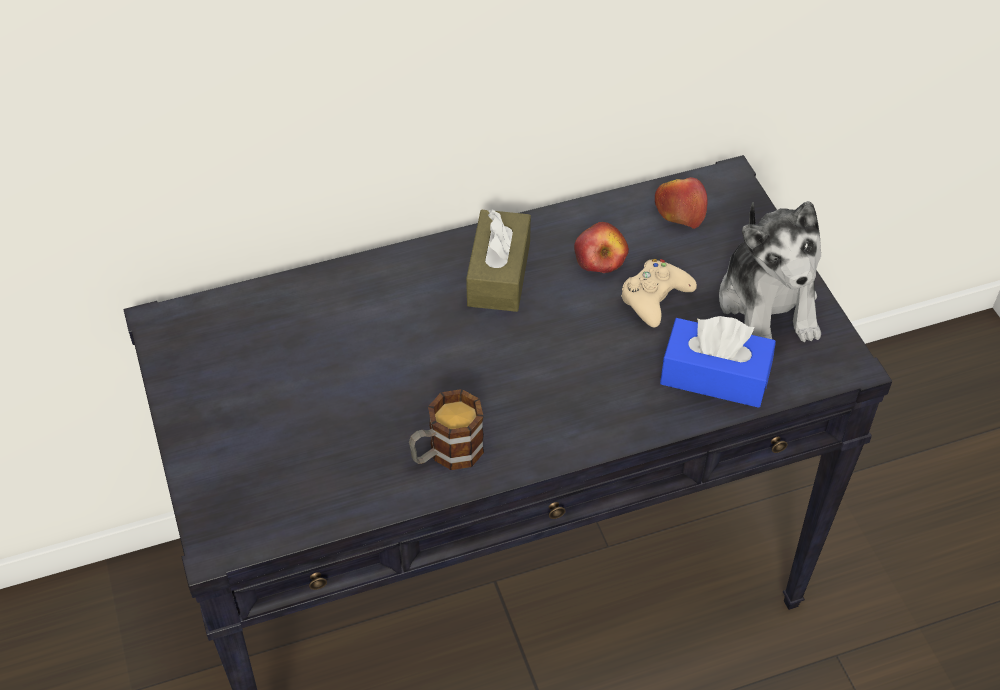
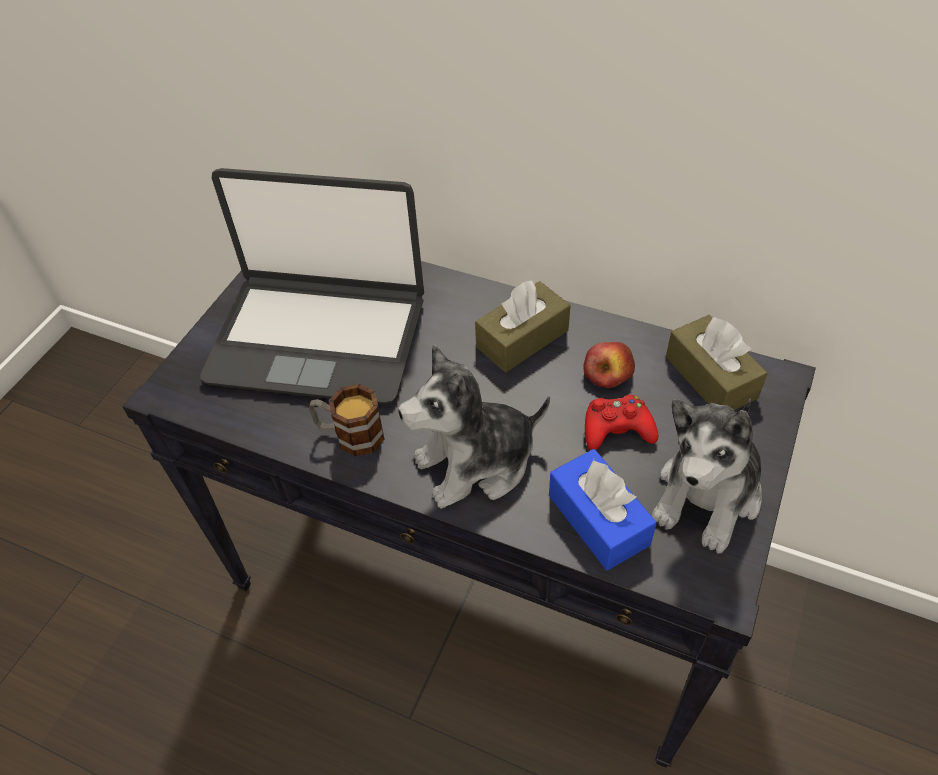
camera: 45 degrees right, 0 degrees up
(311, 393) = (318, 338): none -> laptop
(578, 400) = (476, 463): none -> plush toy
(654, 298) = (617, 429): beige game controller -> red game controller
(679, 211) = (710, 377): apple -> brown tissue box

